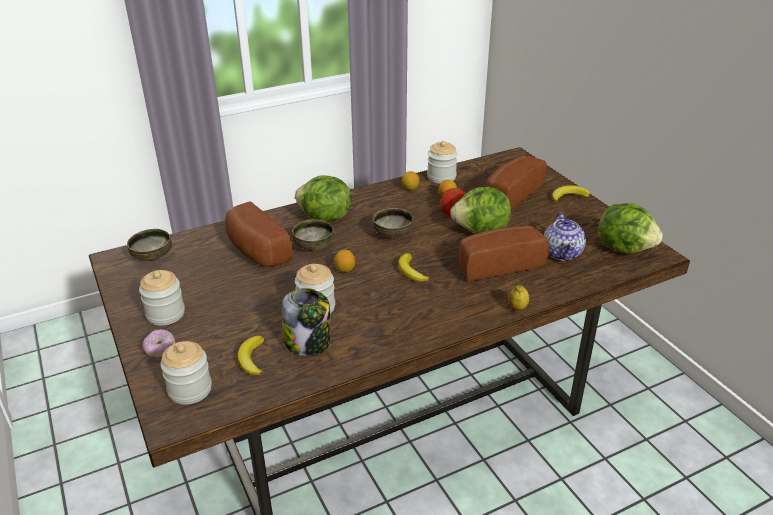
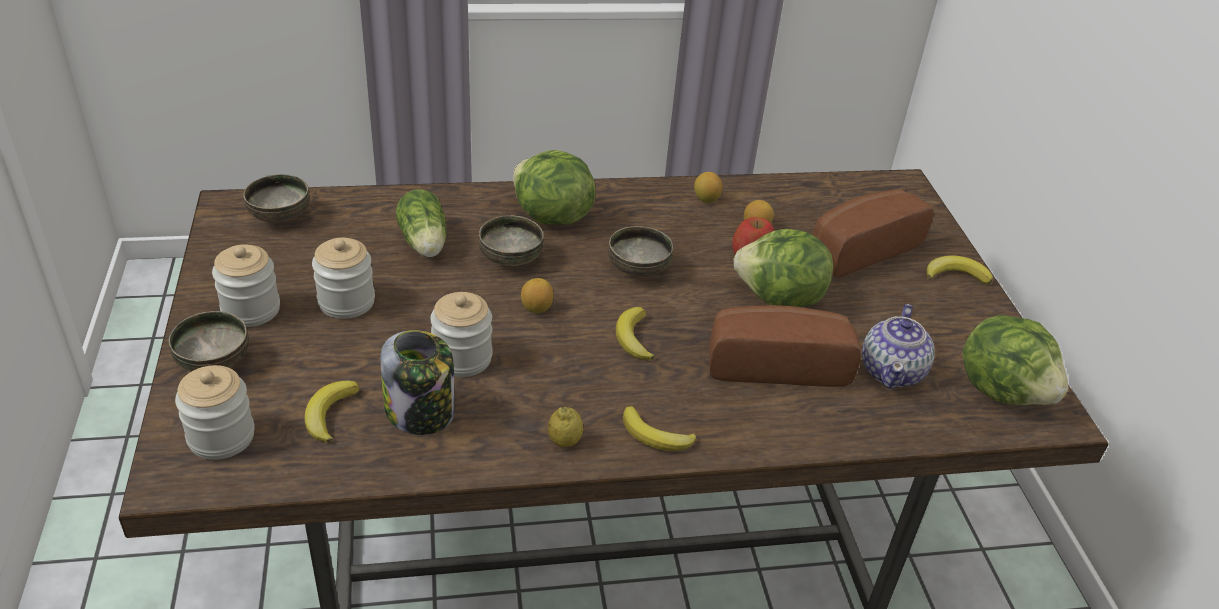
camera: 15 degrees right, 5 degrees up
(160, 349) = (215, 361): donut -> bowl
(255, 251) = (424, 244): bread -> lettuce
(441, 177) = (765, 191): jar -> jar (346, 302)
(453, 319) = (656, 436): none -> banana
(517, 308) = (767, 446): lemon -> lemon (564, 441)

